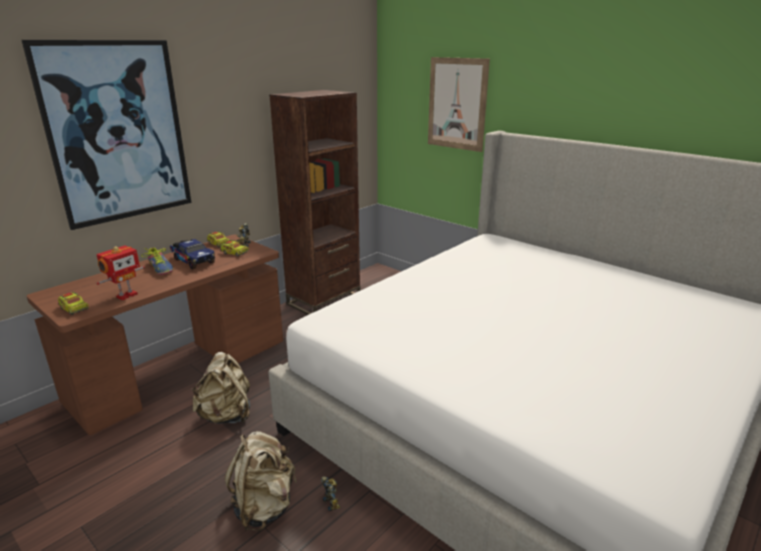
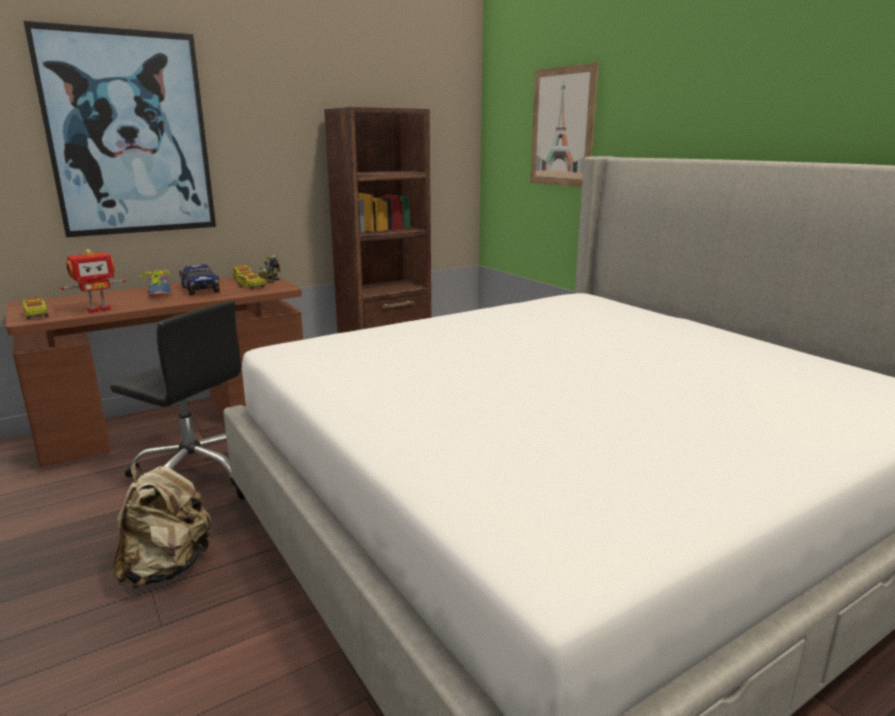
camera: 15 degrees right, 5 degrees down
(226, 415) = (194, 470): beige backpack -> black office chair
(332, 502) = (247, 578): toy robot -> none

